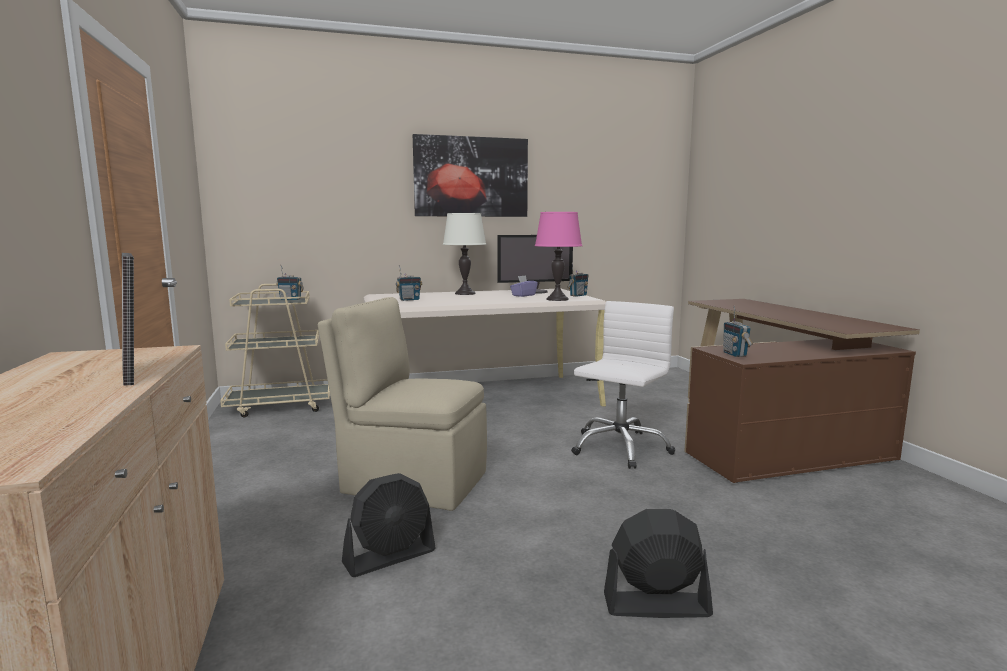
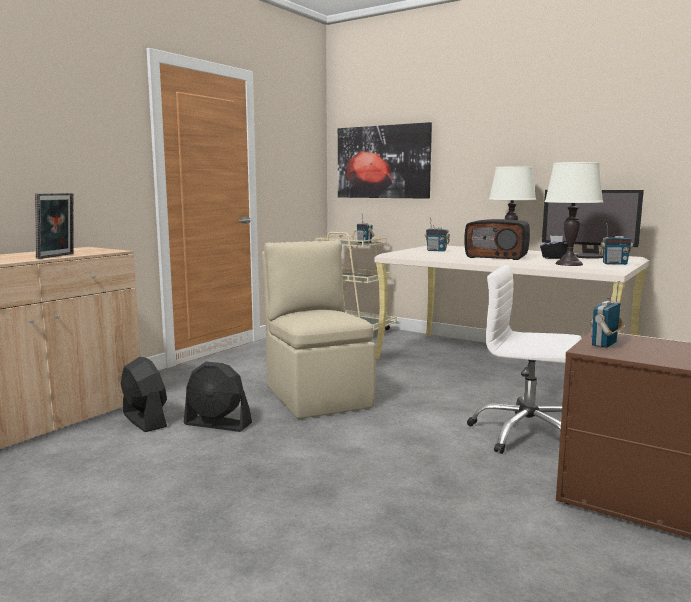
camera: 50 degrees right, 0 degrees up
(471, 177) = (542, 127): picture -> picture (383, 162)
(483, 299) = (497, 256): none -> radio
(523, 295) = (555, 258): purple tissue box -> black tissue box
(557, 299) = (569, 264): pink table lamp -> white table lamp
(619, 447) = (526, 434): white office chair -> white office chair turned 150 degrees counterclockwise
(656, 605) = (272, 519): black fan -> black fan (144, 420)

